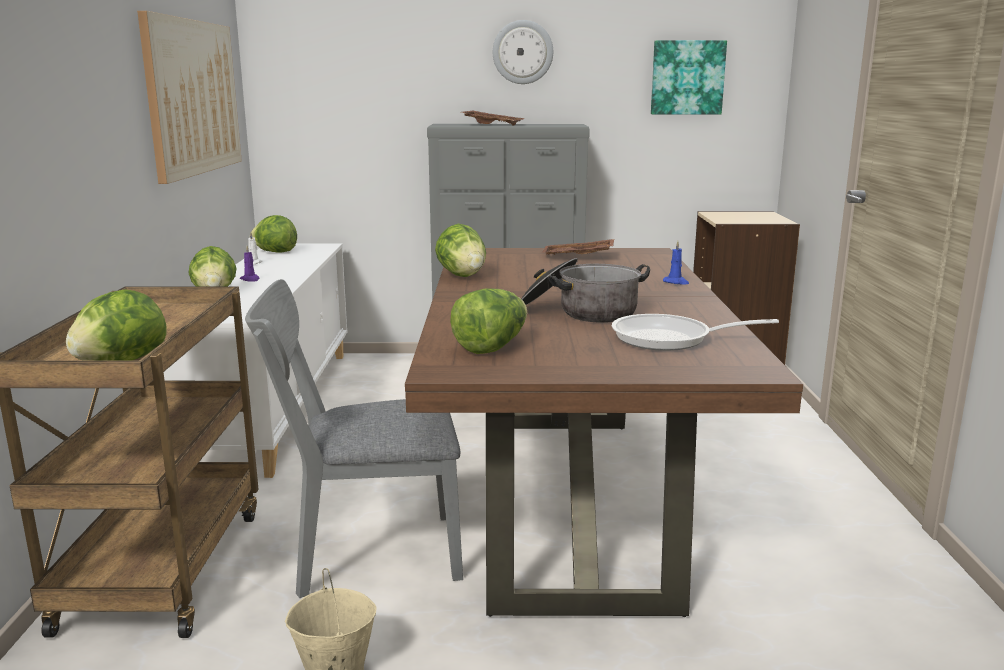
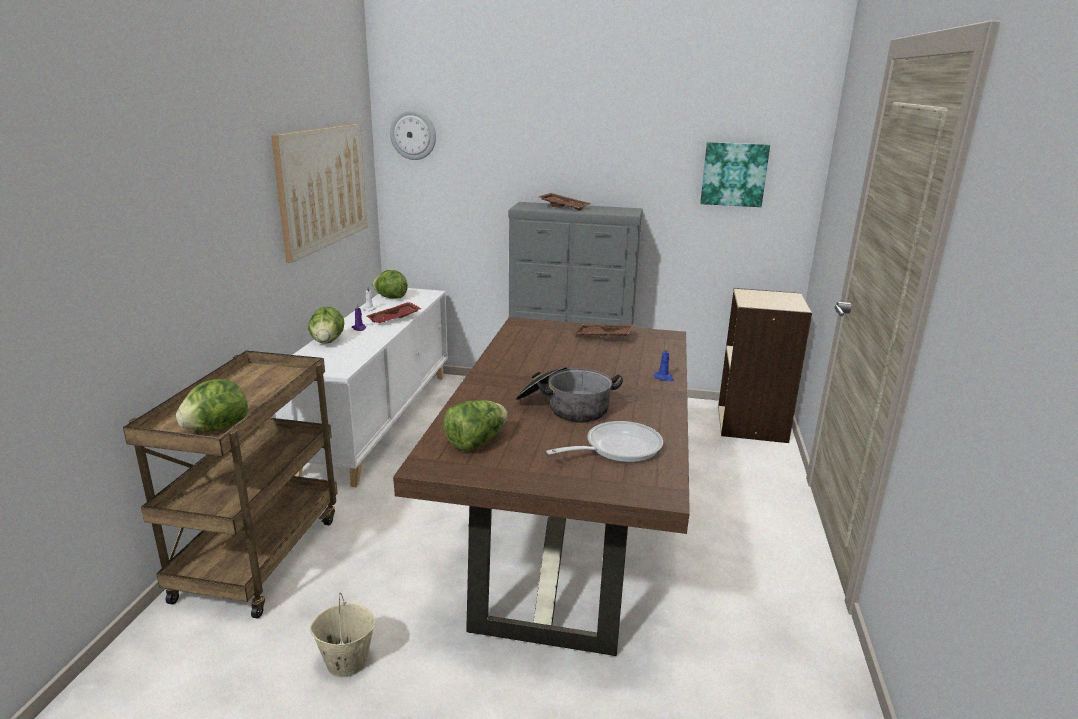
camera: 10 degrees right, 5 degrees up
(292, 269) = (394, 319): none -> red tray
(363, 554) = (398, 564): grey chair -> none
(462, 275) = (499, 354): lettuce -> none
(522, 52) = (594, 147): wall clock -> wall clock (413, 134)
(670, 339) = (617, 448): frying pan -> frying pan turned 135 degrees clockwise

